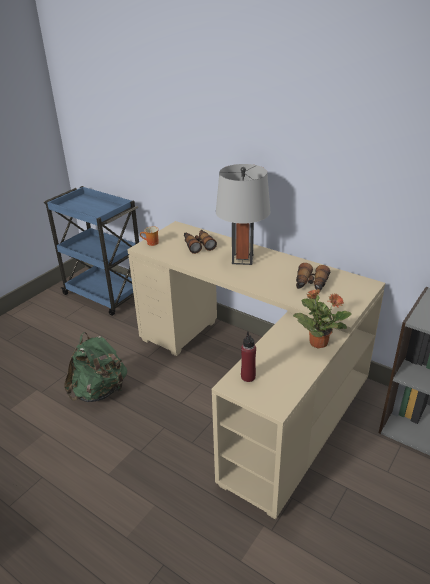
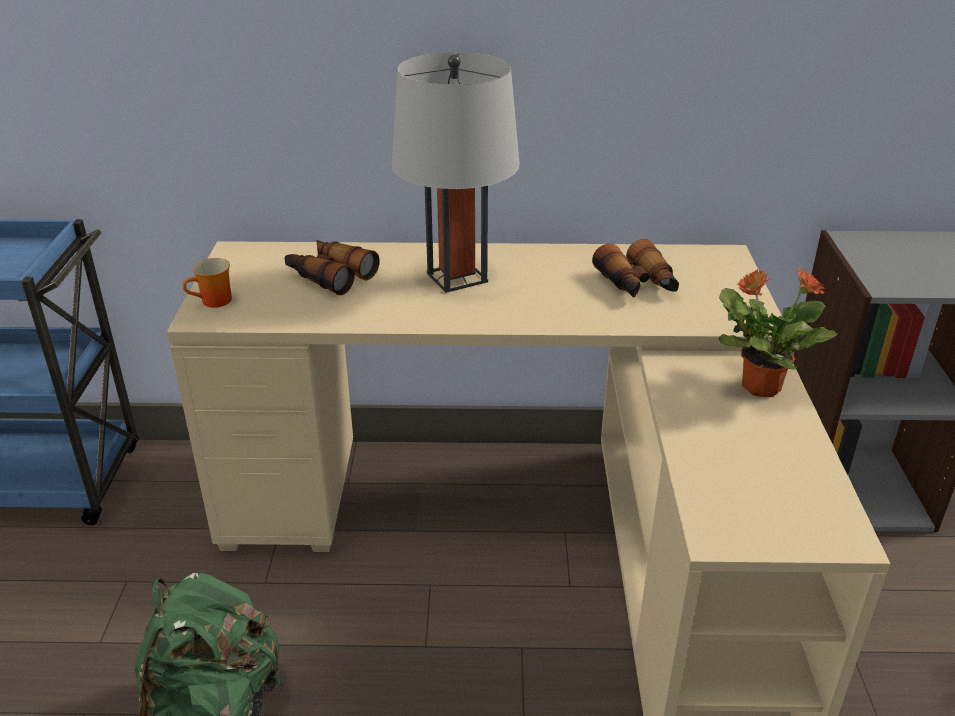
camera: 35 degrees left, 0 degrees up
(248, 377) = (727, 504): red bottle -> none

